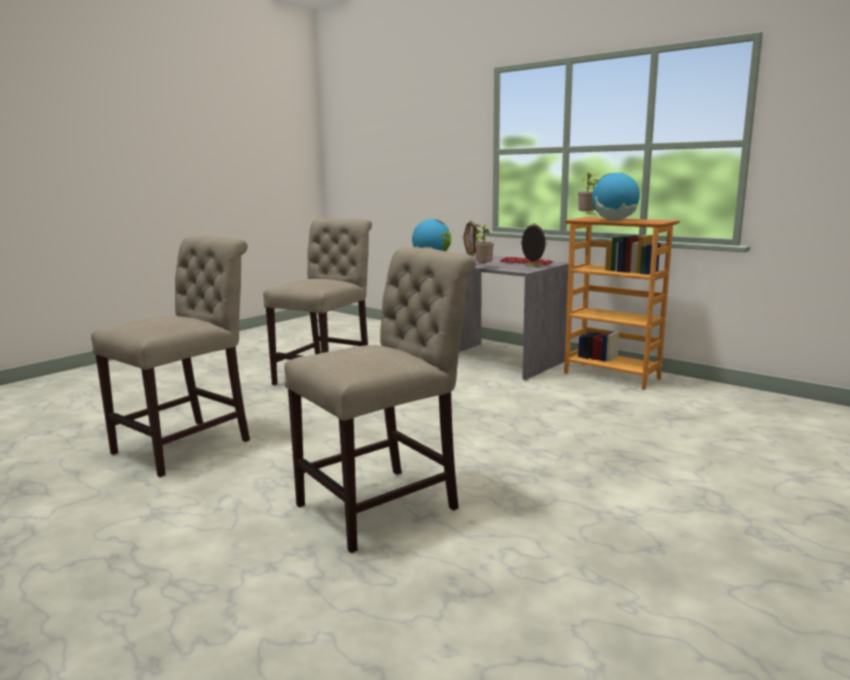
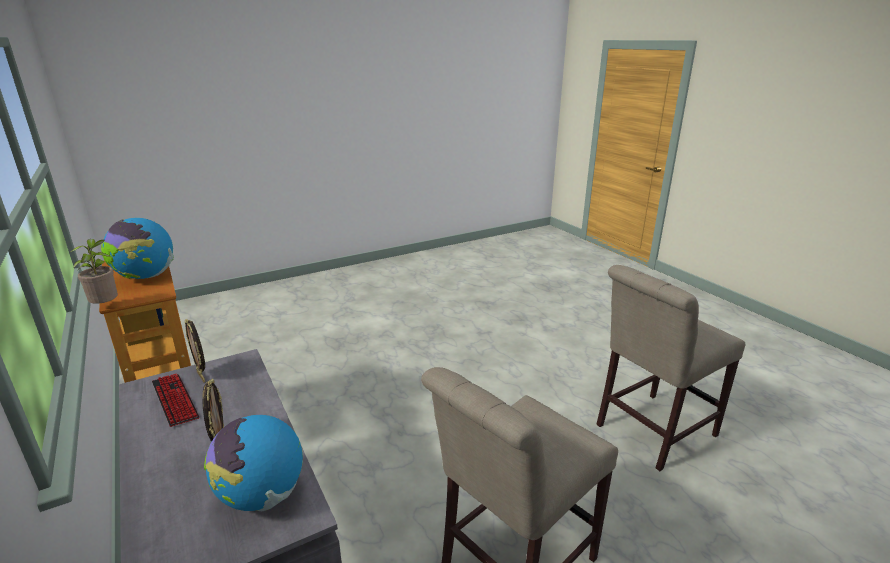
camera: 160 degrees left, 10 degrees up
(386, 504) = (501, 343): beige chair -> none
(483, 267) = (268, 390): potted plant -> none

